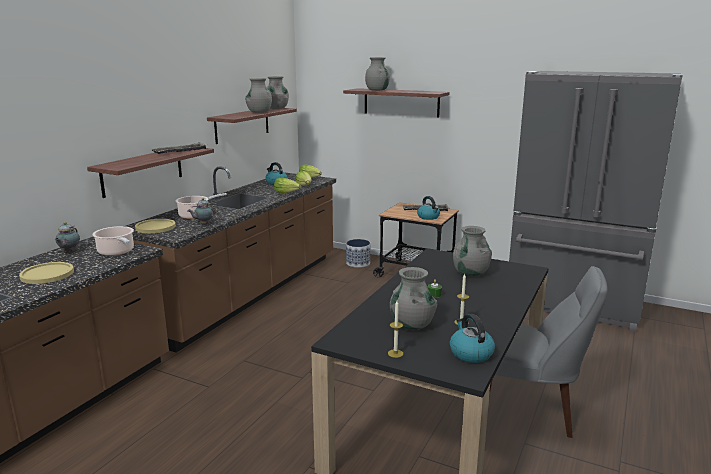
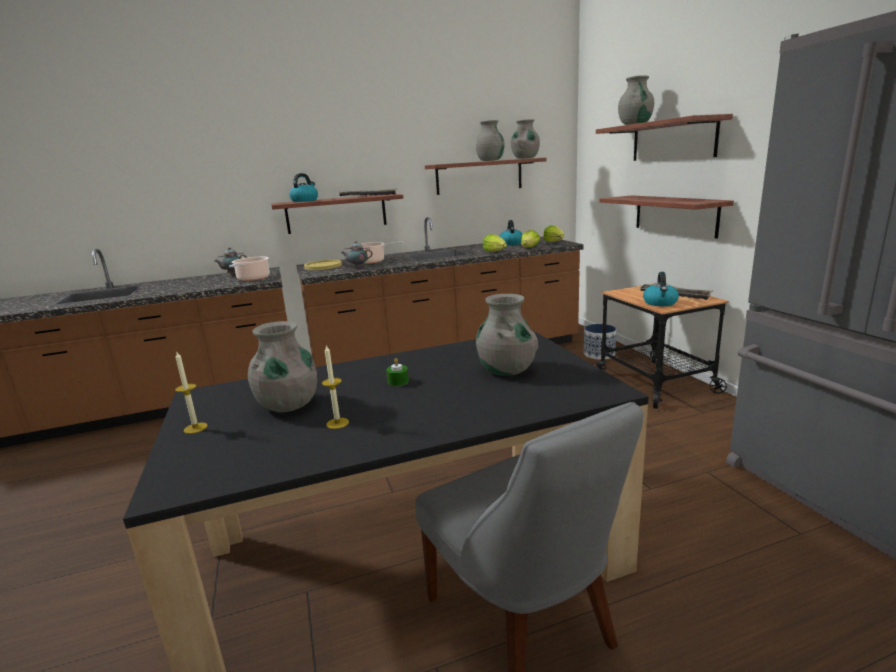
camera: 45 degrees right, 0 degrees up
(47, 274) = (183, 285): yellow plate -> none
(407, 154) = (675, 215): none -> shelf
(470, 353) = (243, 464): kettle -> kettle (305, 201)

